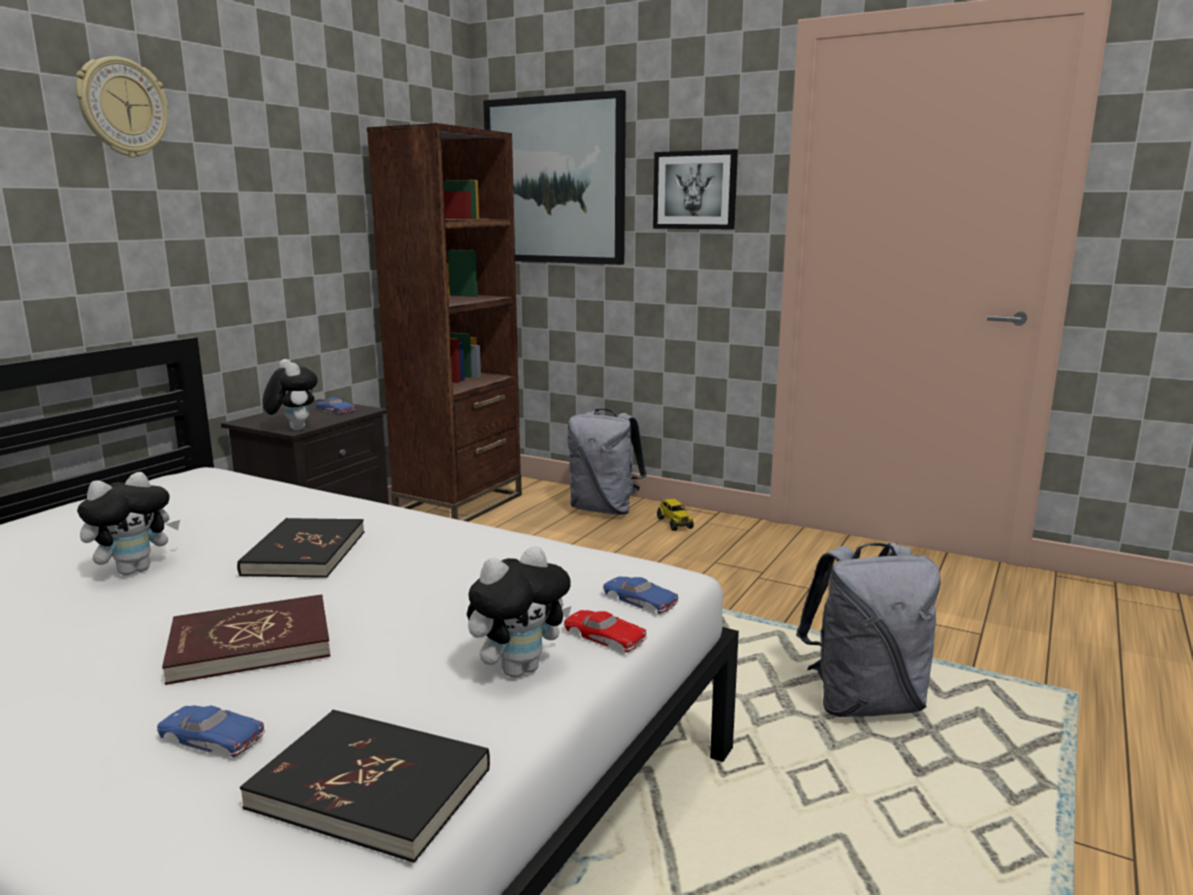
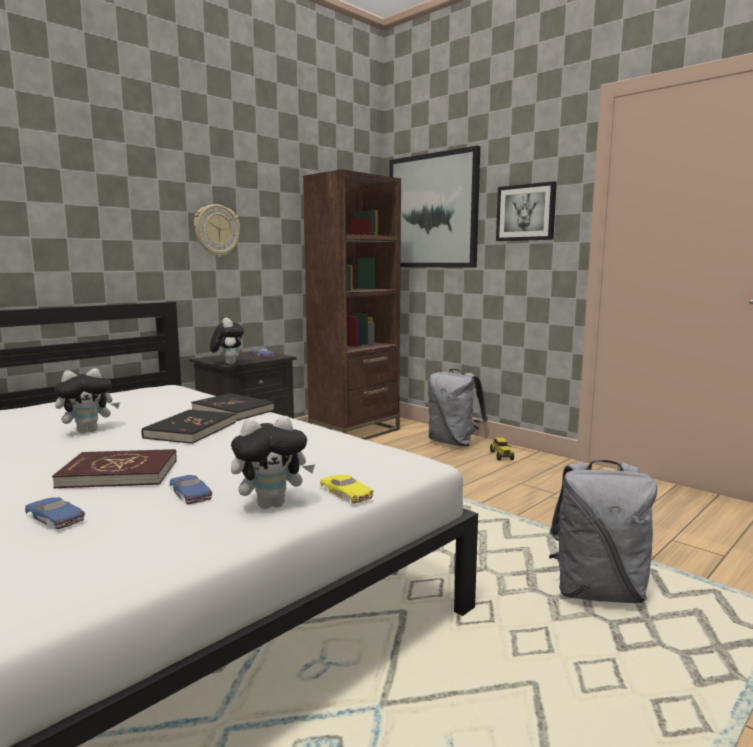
camera: 15 degrees right, 5 degrees down
(122, 108) = (141, 160): wall clock -> wall clock (216, 230)
(371, 788) = (122, 557): black book -> black book (233, 410)
(604, 636) = (346, 493): red toy car -> yellow toy car
(640, 599) = (388, 474): blue toy car -> blue toy car (190, 493)

